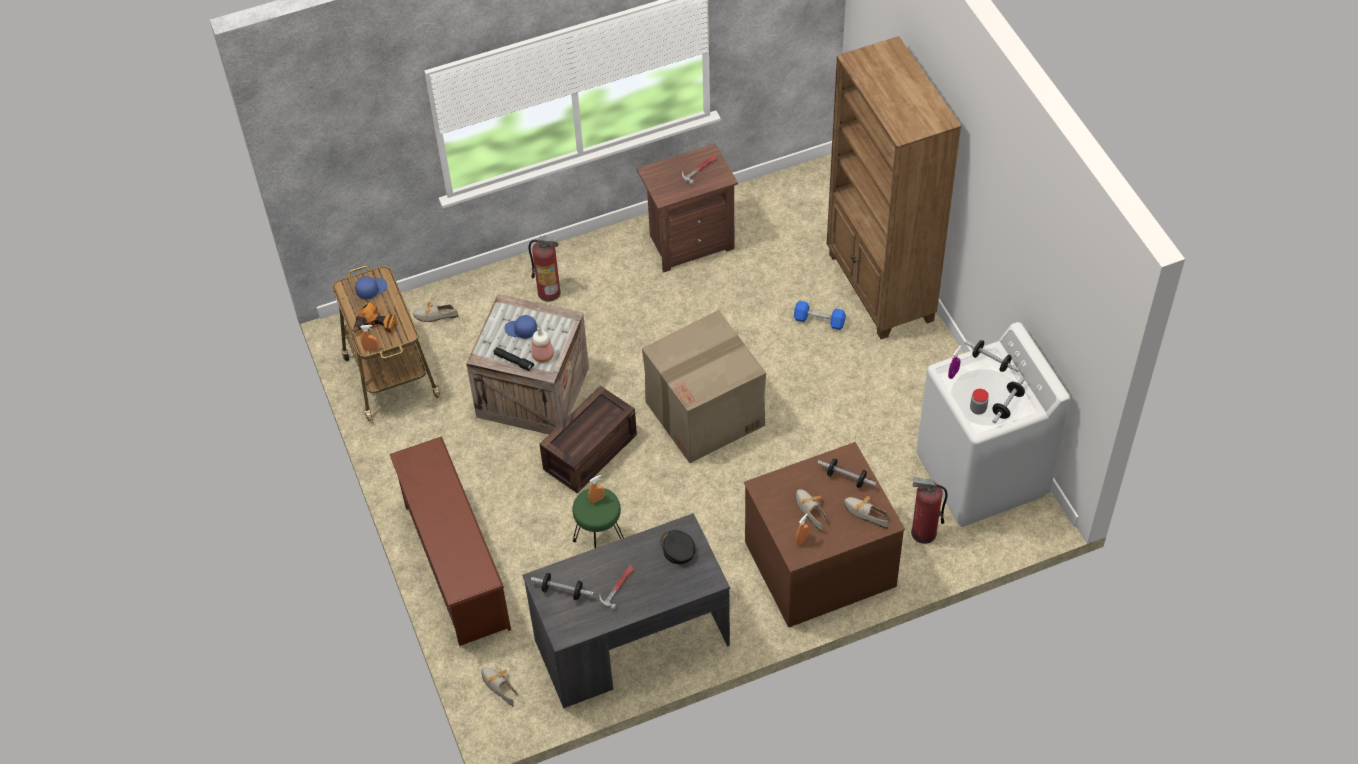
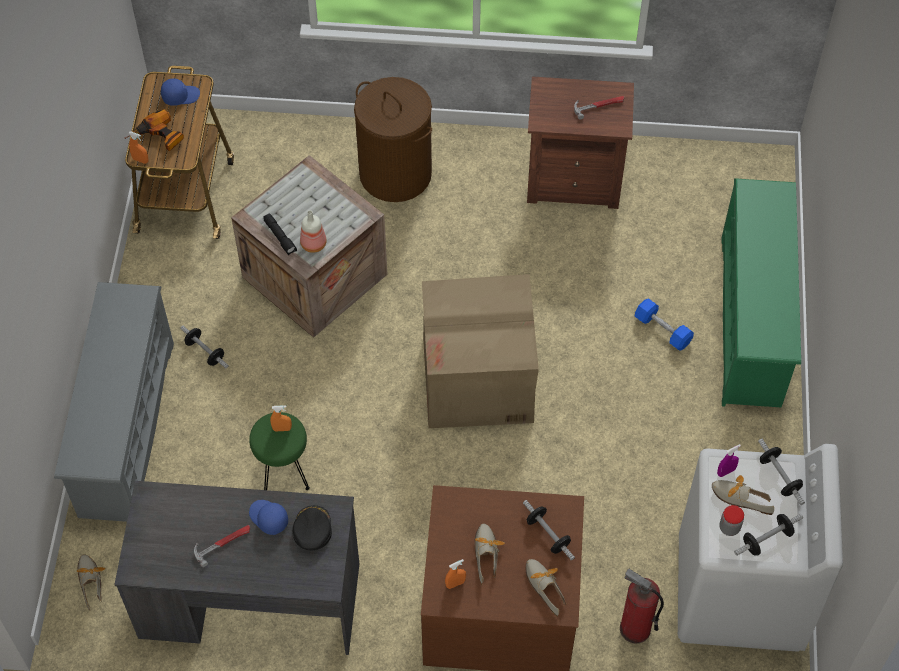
camera: 25 degrees right, 5 degrees up
(433, 315) = (265, 148): shoe -> shoe (738, 497)
(454, 566) = (125, 428): brown shoe rack -> grey shoe rack
(521, 330) = (308, 206): blue cap -> blue cap (268, 518)
(549, 292) = (396, 174): fire extinguisher -> brown laundry basket
(562, 591) = (164, 520): dumbbell -> dumbbell (205, 352)
(590, 450) = (334, 366): crate -> none
(880, 288) = (752, 322): brown bookcase -> green shoe rack

